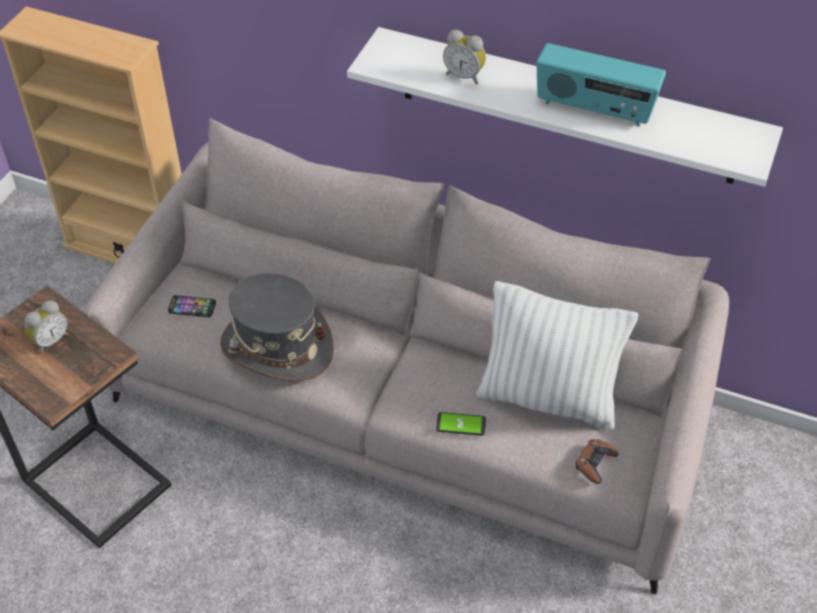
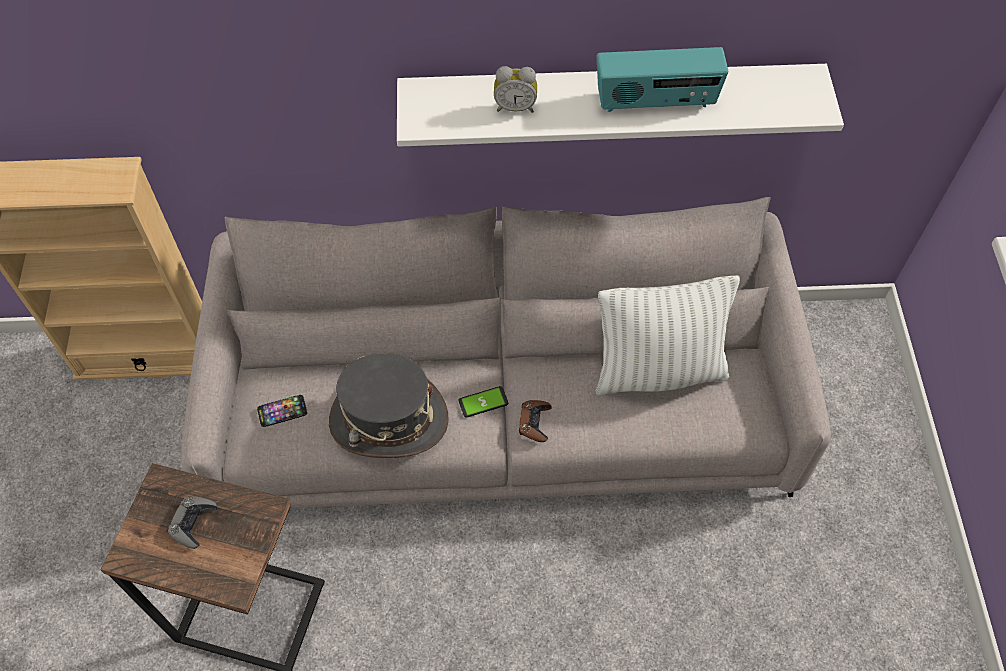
camera: 25 degrees left, 10 degrees up
(50, 340) = (193, 523): alarm clock -> grey game controller
(461, 424) = (597, 428): phone -> phone (483, 402)
(595, 463) = (729, 417): brown game controller -> brown game controller (534, 422)

